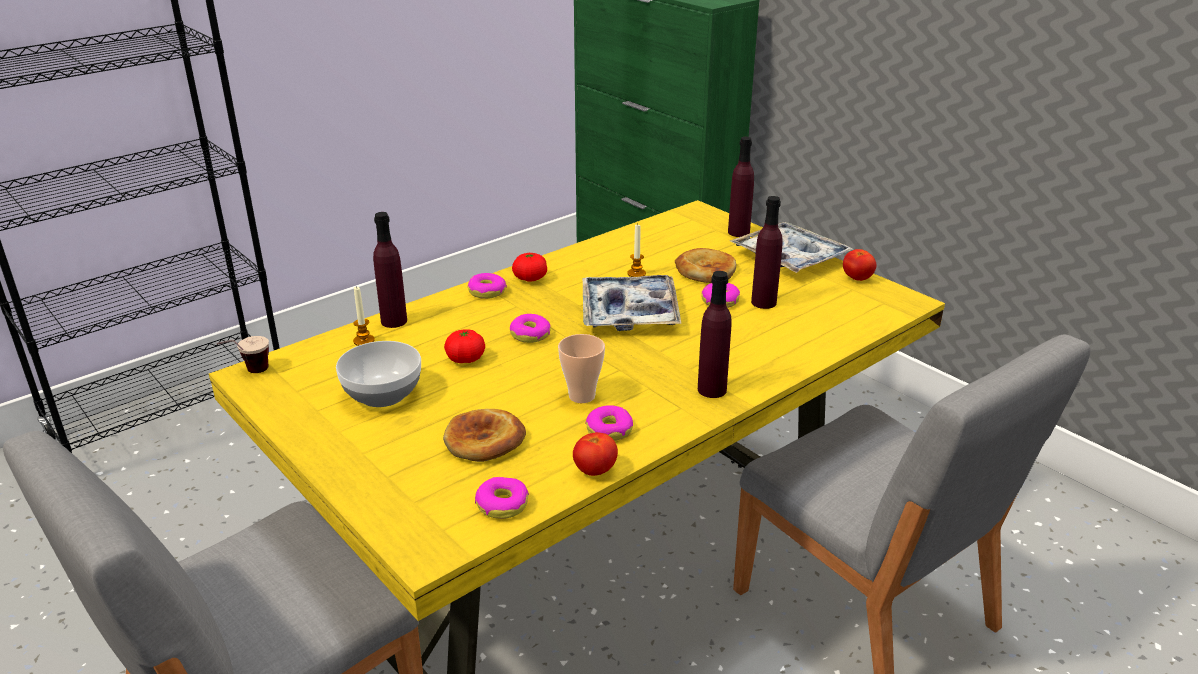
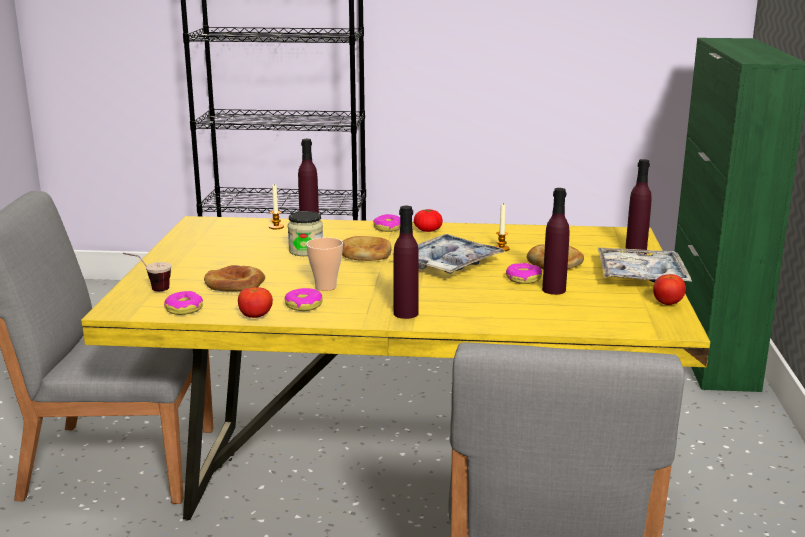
camera: 45 degrees right, 10 degrees down
(248, 374) = (198, 221): cup -> cup (150, 290)
(384, 393) = (236, 249): bowl -> none
(465, 359) = (306, 251): tomato -> jar
(530, 334) = (364, 253): donut -> bread

